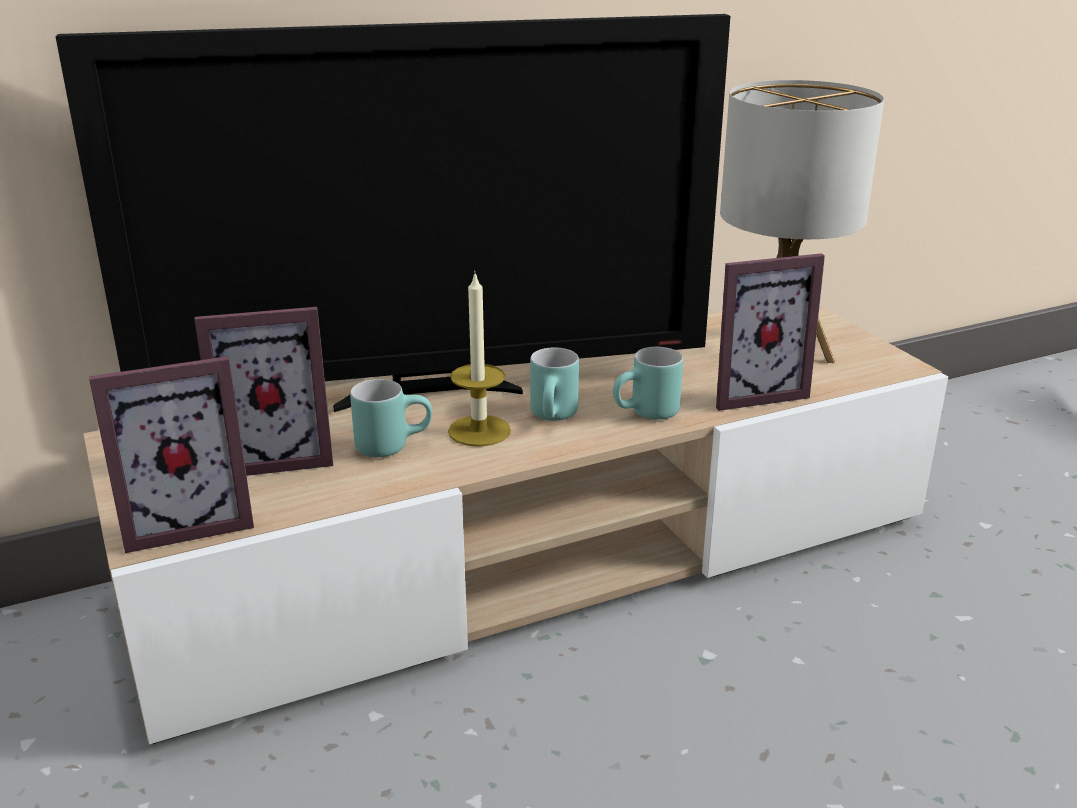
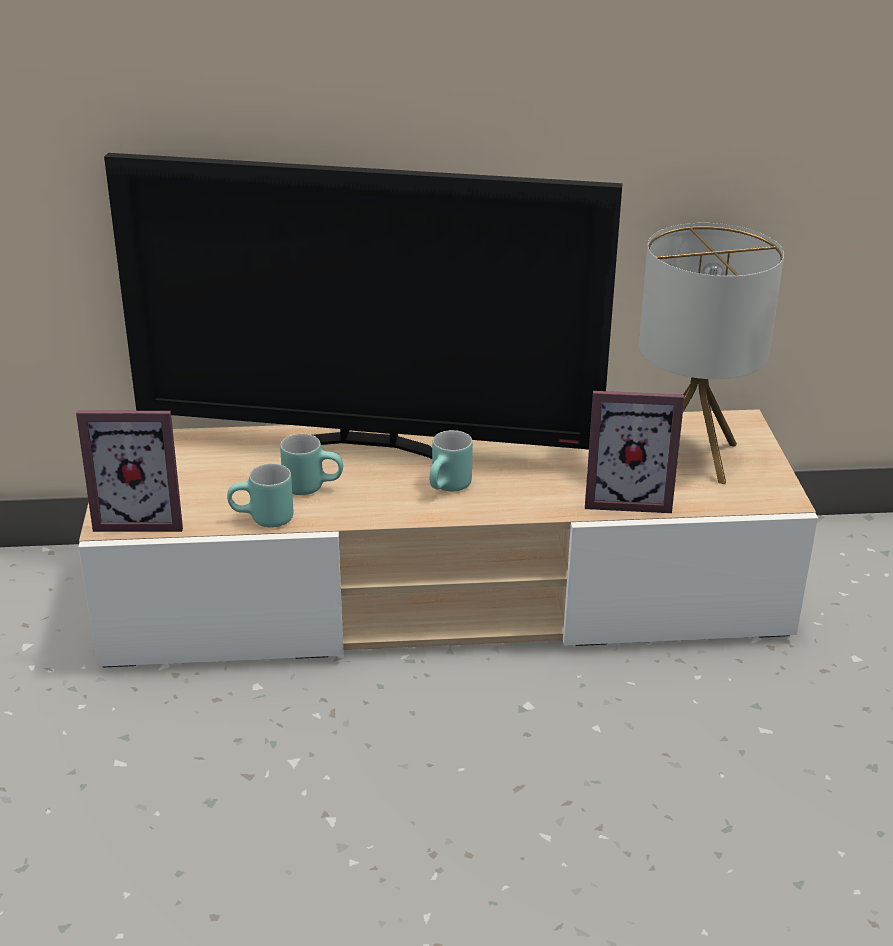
camera: 20 degrees right, 5 degrees up
(276, 456) = (225, 478): picture frame -> none
(479, 431) = (383, 487): candle -> none
(647, 415) = (523, 501): turquoise mug -> turquoise mug (263, 521)

